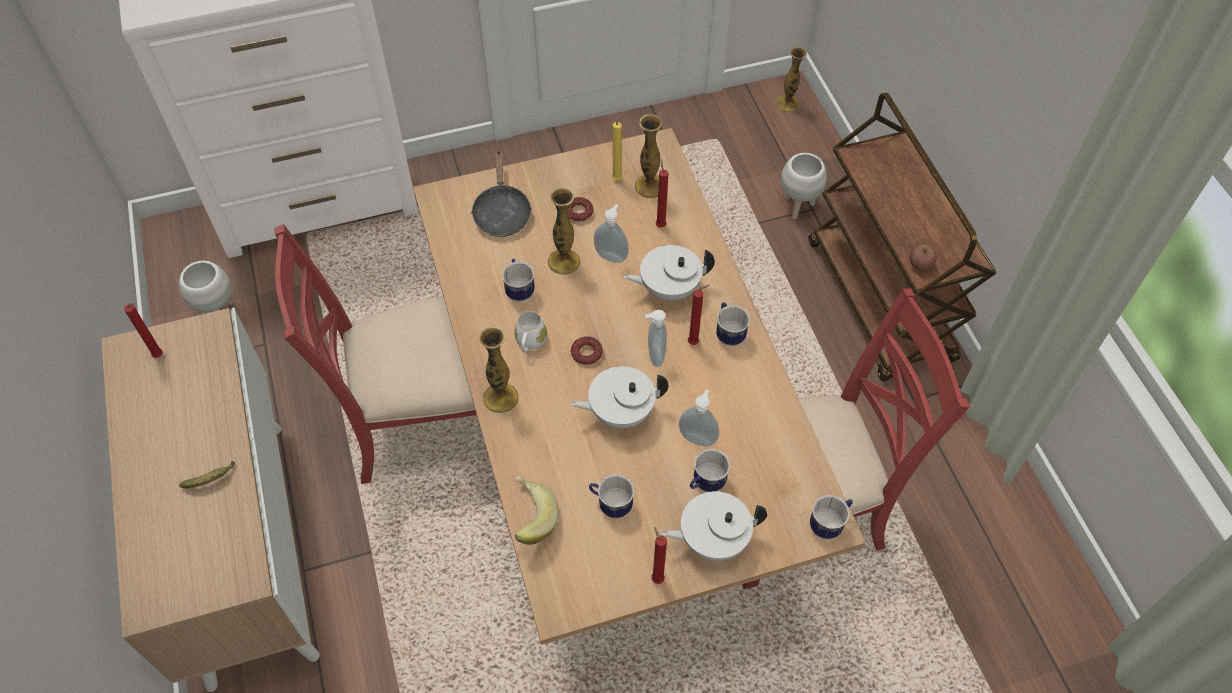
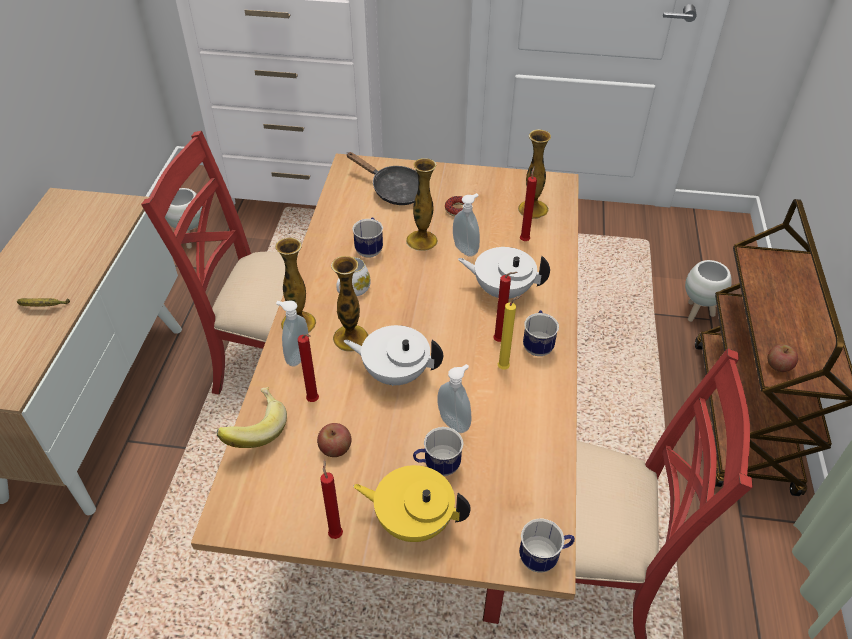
camera: 25 degrees right, 10 degrees down
(160, 356) = (78, 211): red candle -> red candle (314, 401)
(502, 212) = (393, 190): black frying pan -> black frying pan turned 75 degrees counterclockwise
(586, 353) = (396, 315): donut -> none
(611, 505) = (335, 448): mug -> apple
(618, 178) = (508, 195): yellow candle -> yellow candle (505, 367)
(654, 355) = (455, 338): soap dispenser -> soap dispenser (296, 356)
(712, 539) = (413, 520): white teapot -> yellow teapot
(787, 103) = (725, 233): vase -> vase (350, 338)

